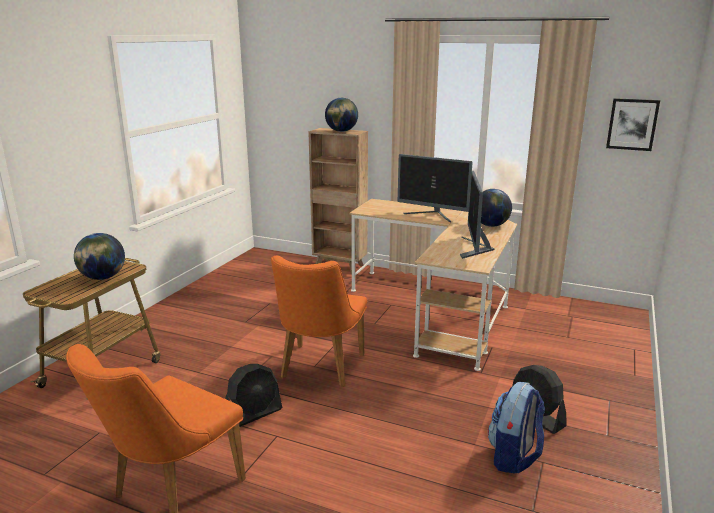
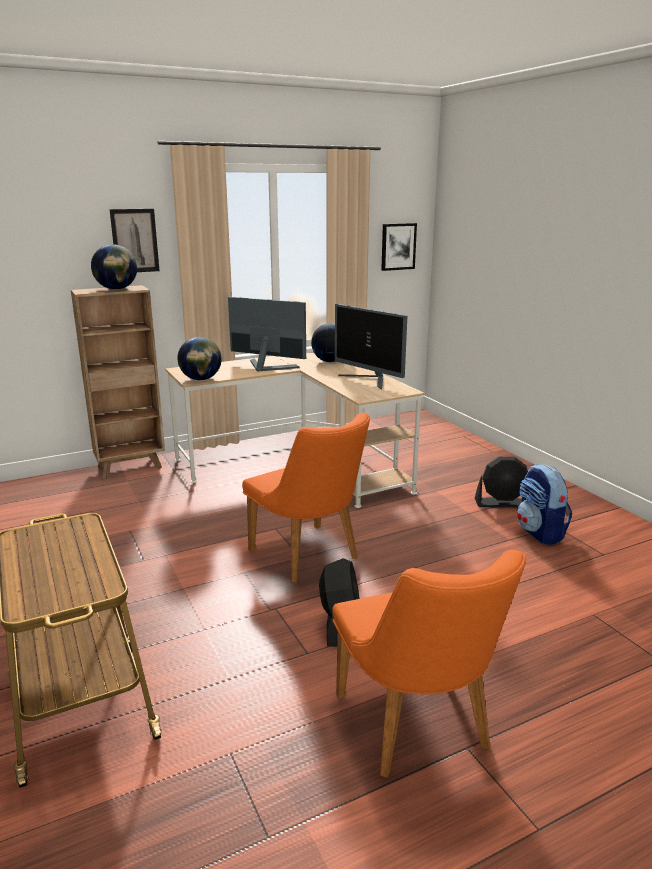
camera: 50 degrees left, 0 degrees up
(103, 278) = (78, 548): globe -> globe (201, 379)
(368, 96) = (135, 241): none -> picture
(432, 215) = (266, 367): monitor -> monitor turned 135 degrees counterclockwise

